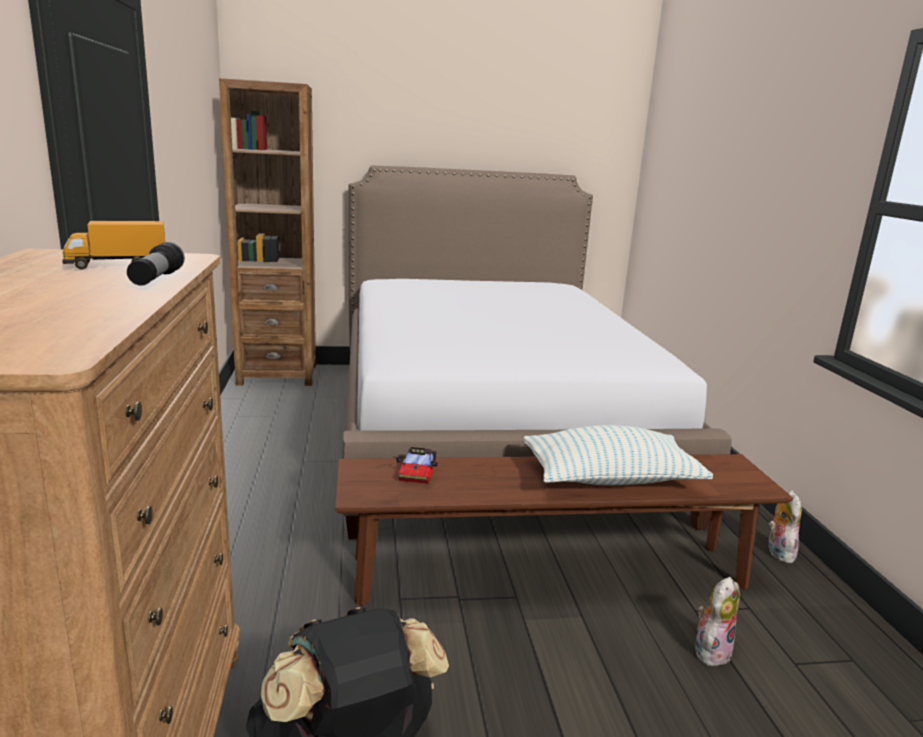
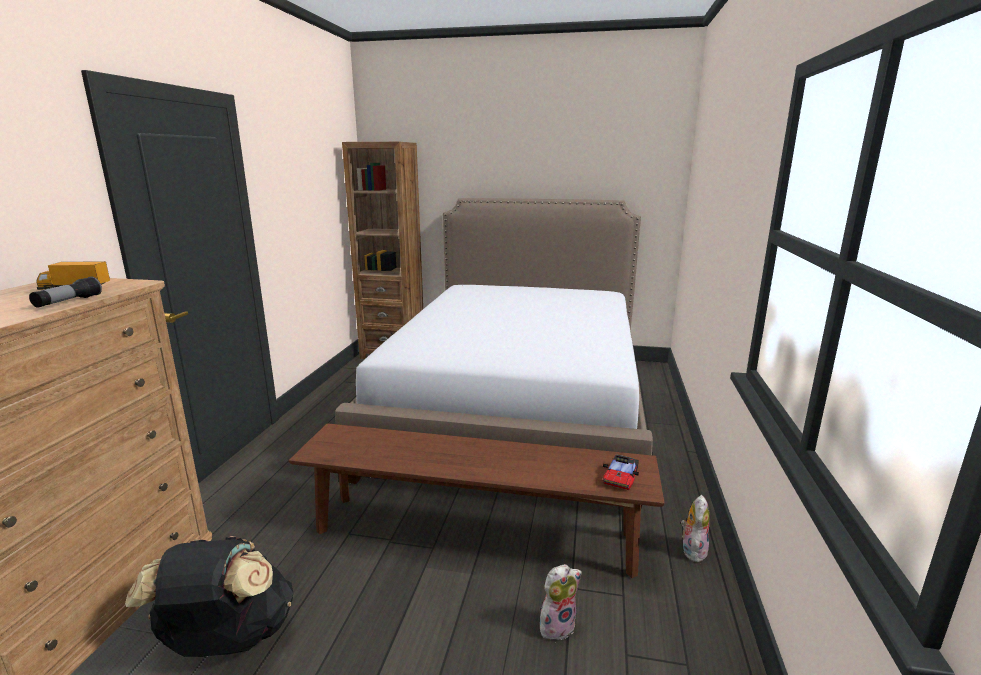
camera: 20 degrees right, 0 degrees up
(417, 472) = (369, 439): toy car -> toy car (621, 477)
(610, 479) = (512, 464): pillow -> none

